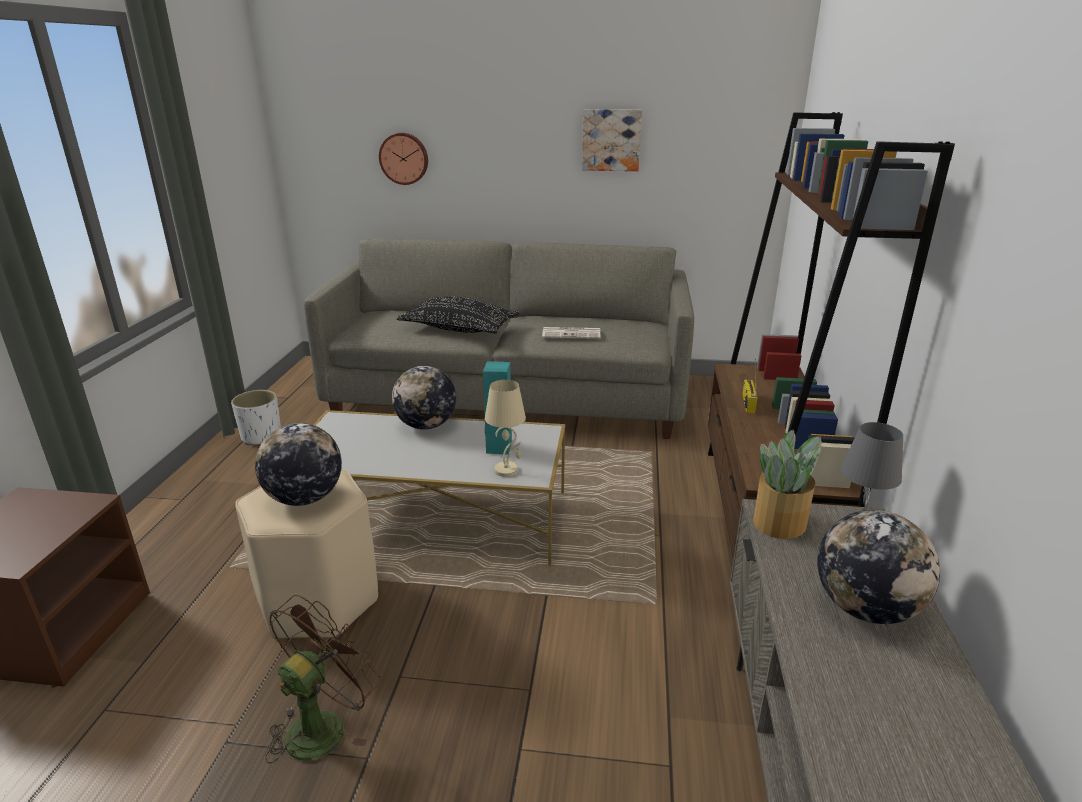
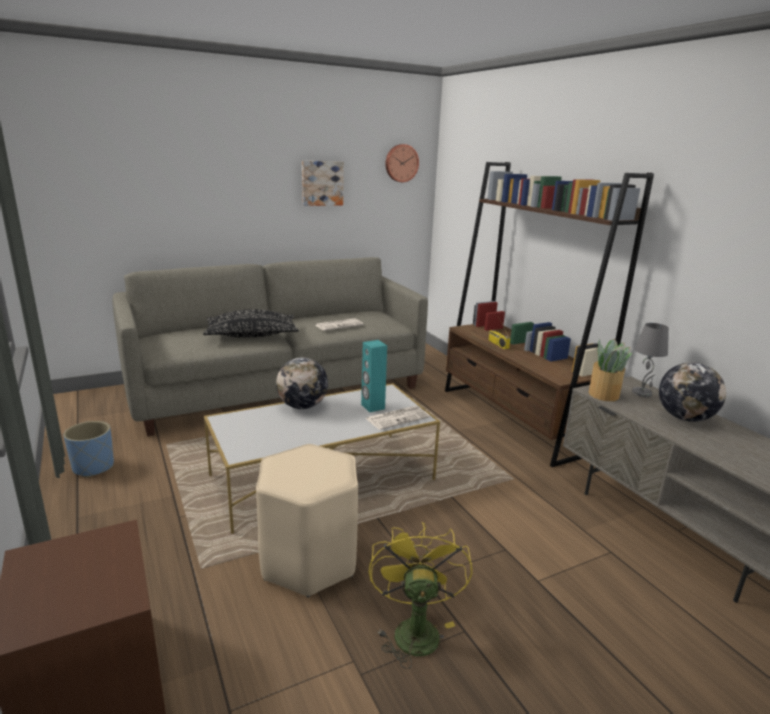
camera: 35 degrees left, 5 degrees down
(261, 437) = (93, 467): white planter -> blue planter
(305, 498) = (313, 468): globe -> none
(324, 725) = (414, 628): brown fan -> yellow fan
(404, 158) = (153, 200): wall clock -> wall clock (401, 163)
(507, 470) = (398, 418): beige table lamp -> newspaper

